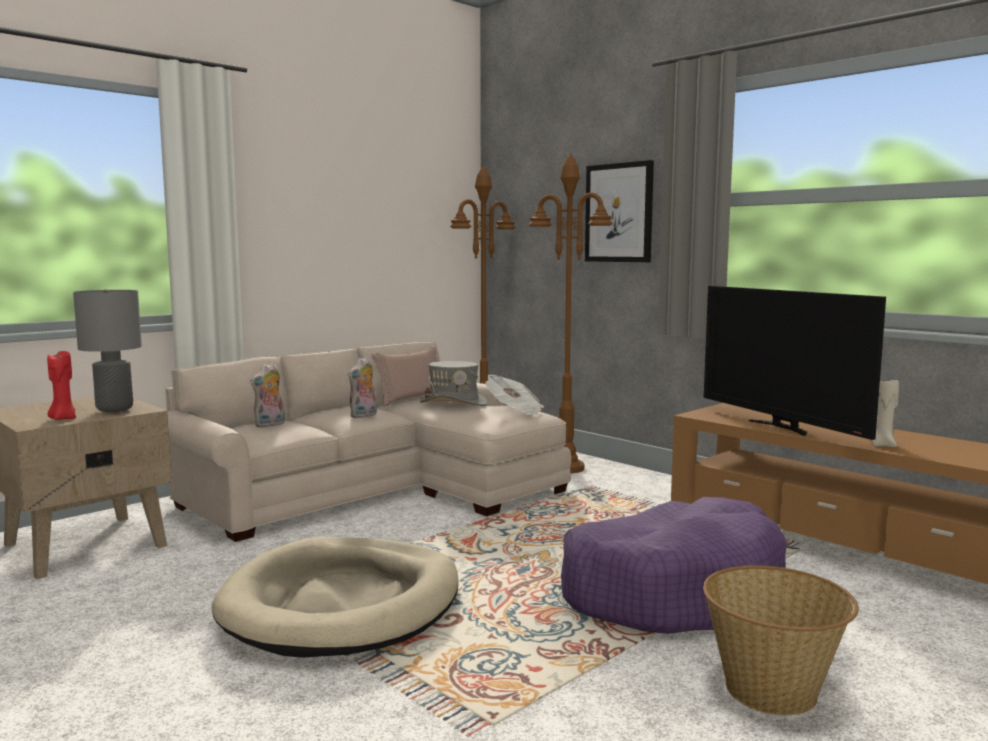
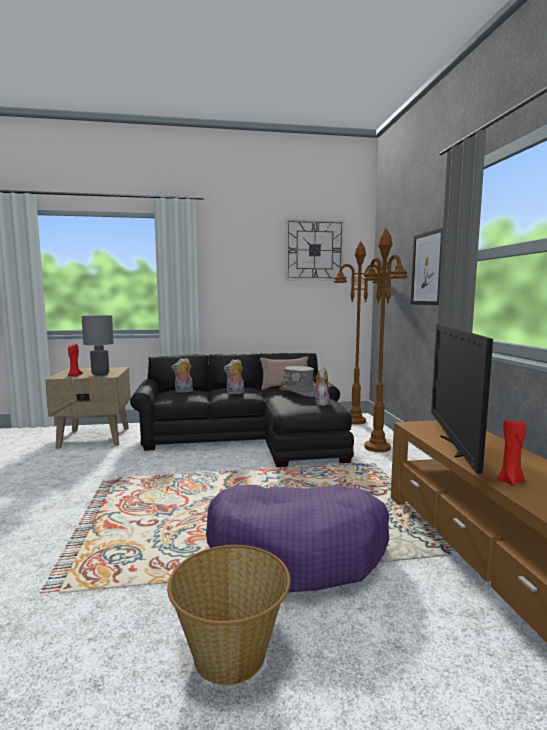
camera: 35 degrees right, 0 degrees up
(343, 603) = (126, 496): beige dog bed -> none
(378, 489) = (250, 437): beige sofa -> black sofa
(406, 174) = (314, 250): none -> wall clock
(515, 411) = (320, 403): newspaper -> plush toy
(883, 445) = (510, 482): beige candle -> red candle

